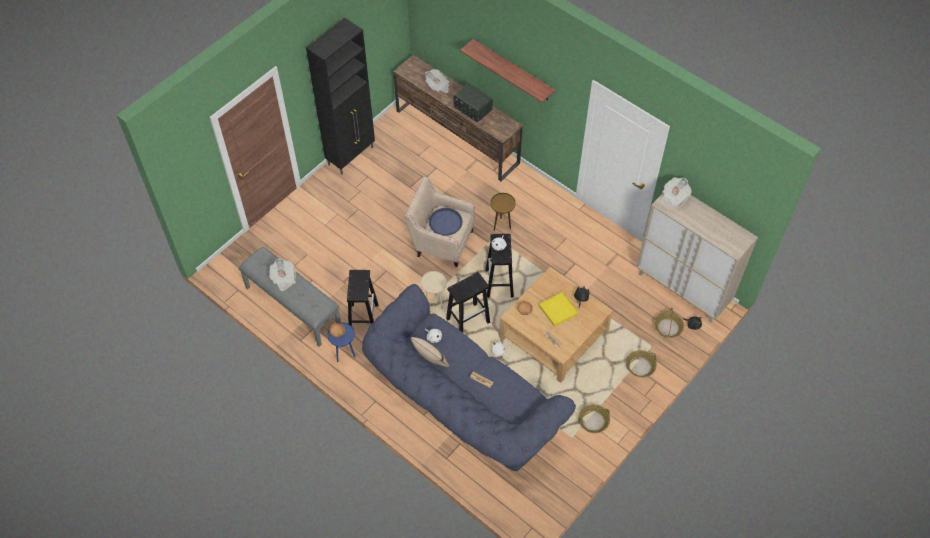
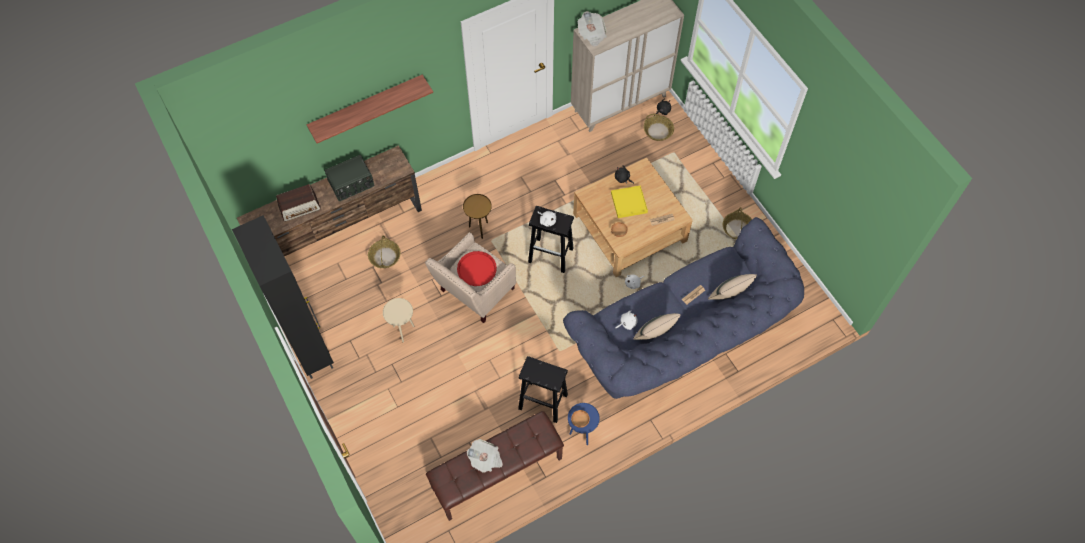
camera: 70 degrees left, 5 degrees up
(292, 307) = (497, 474): grey bench -> brown bench
(434, 303) = (551, 324): beige side table -> beige side table (403, 331)
(438, 86) = (300, 207): newspaper -> radio
(445, 222) = (477, 269): blue tray -> red tray
(468, 320) = (584, 299): black stool -> none
(492, 408) = (729, 296): none -> beige pillow
(640, 366) = (692, 169): basket -> basket (385, 256)

